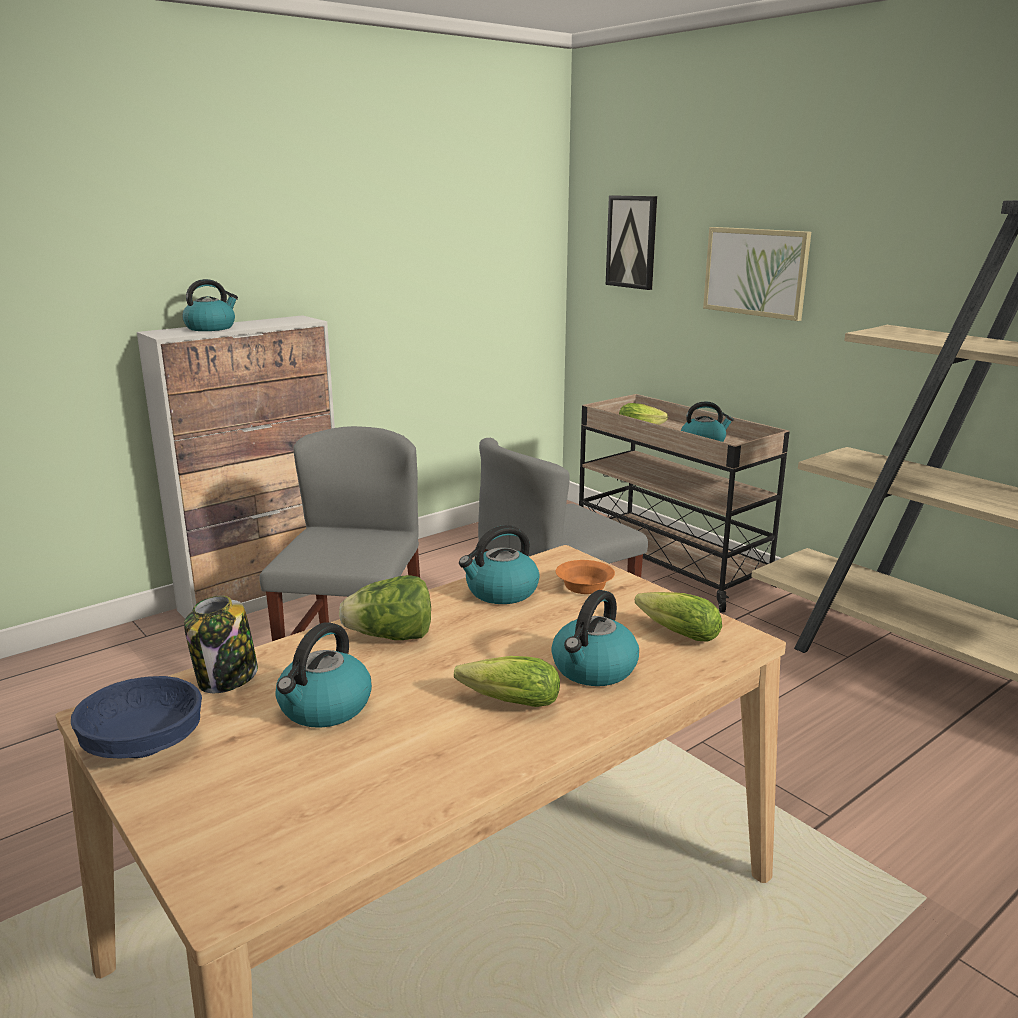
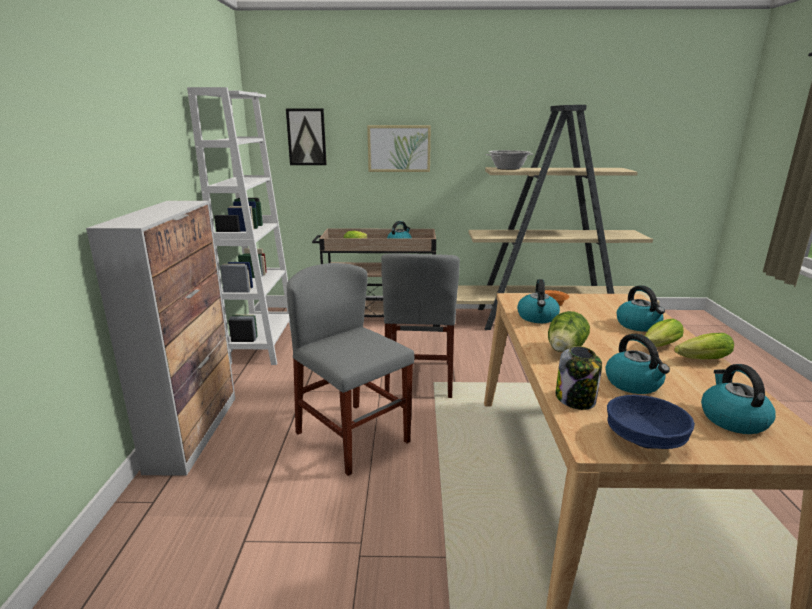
camera: 50 degrees left, 0 degrees up
(211, 328) = (144, 215): kettle -> kettle (732, 419)
(471, 541) = (263, 346): none -> white bookcase
(674, 633) = (616, 304): lettuce -> lettuce (699, 360)
(911, 333) = (508, 168): none -> cooking pot

